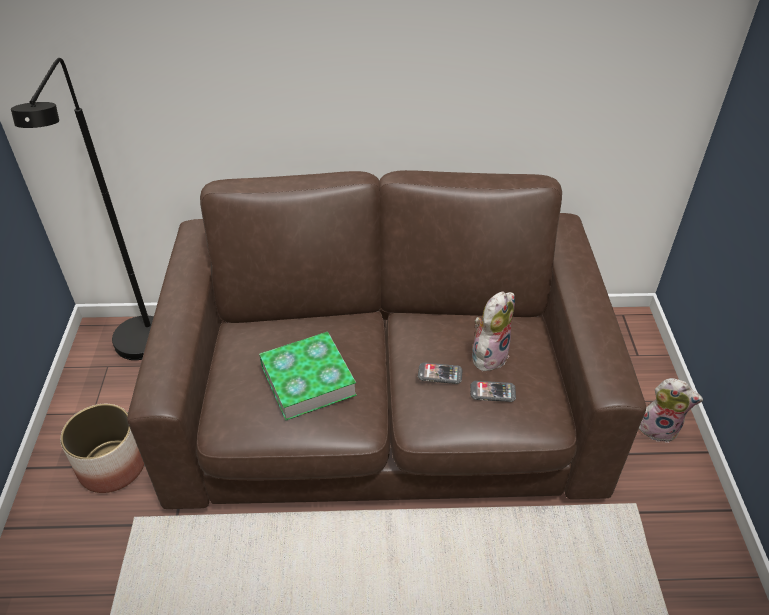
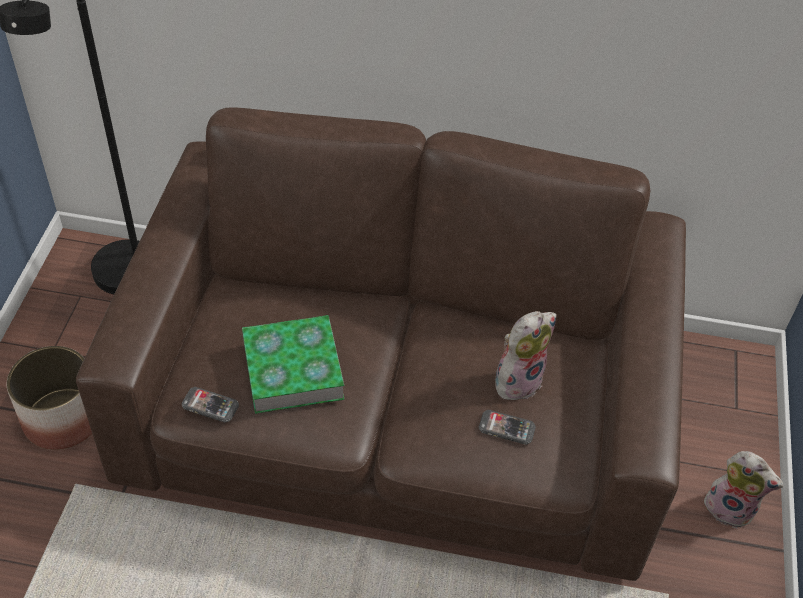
camera: 10 degrees right, 5 degrees up
(440, 374) = (450, 393): phone -> phone (210, 406)

